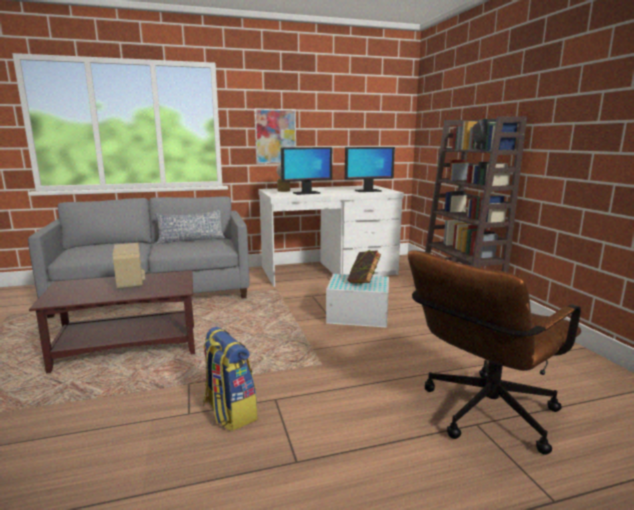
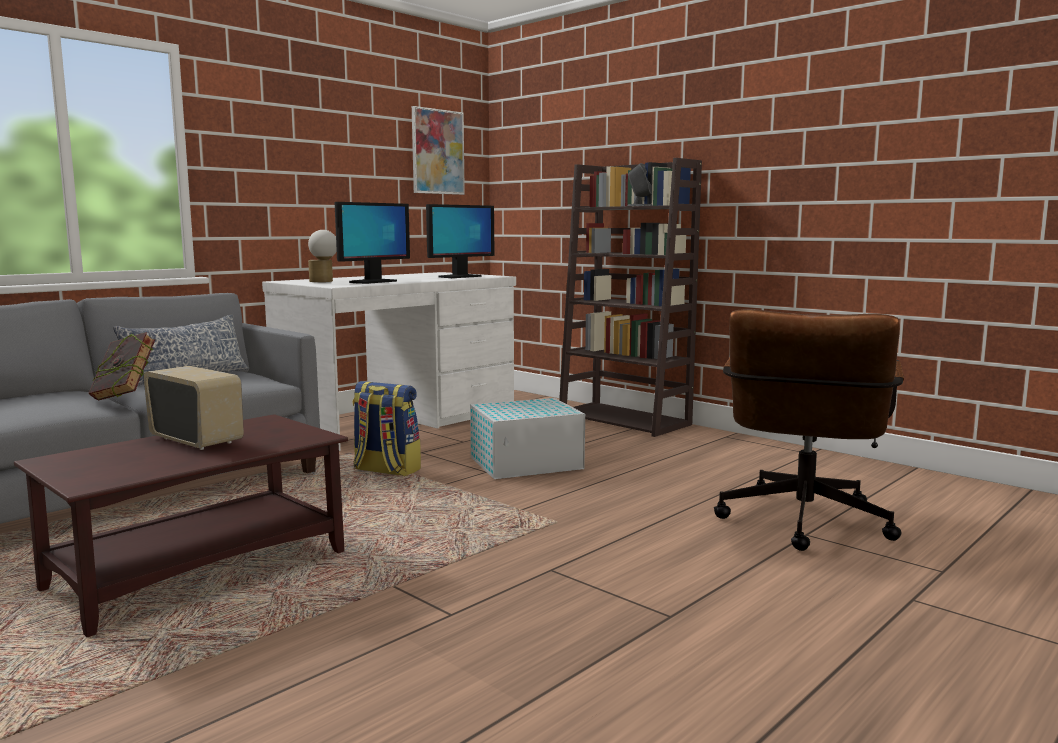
camera: 30 degrees left, 5 degrees down
(229, 412) = (509, 598): backpack -> backpack (386, 470)
(275, 136) = (286, 186): picture -> picture (437, 152)
(363, 283) = (534, 408): book -> book (125, 397)

